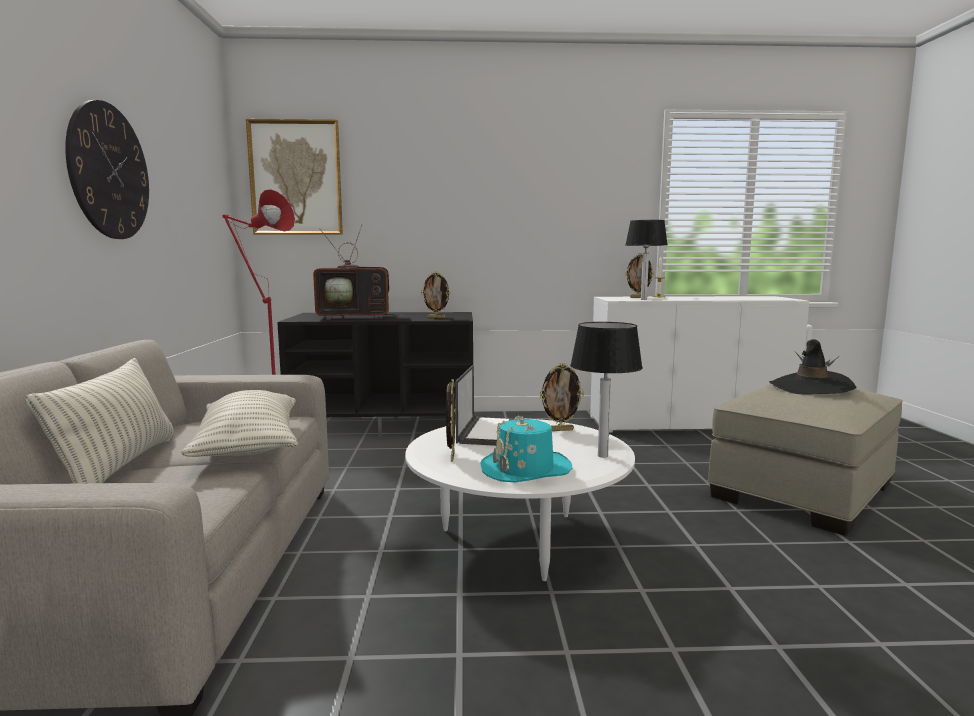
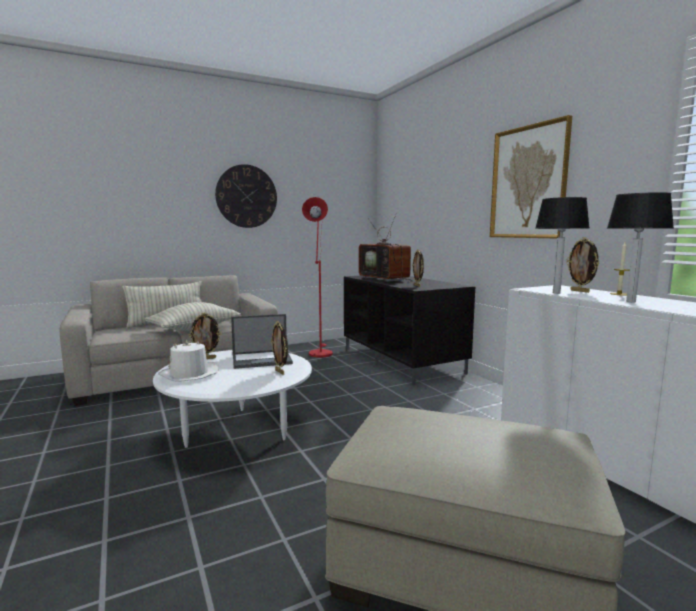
camera: 65 degrees right, 0 degrees up
(296, 178) = (398, 183): picture -> picture (528, 182)
(526, 469) = (189, 374): turquoise hat -> white hat
(603, 455) = (224, 387): table lamp -> table lamp (631, 301)
(810, 388) = (489, 436): black hat -> none

